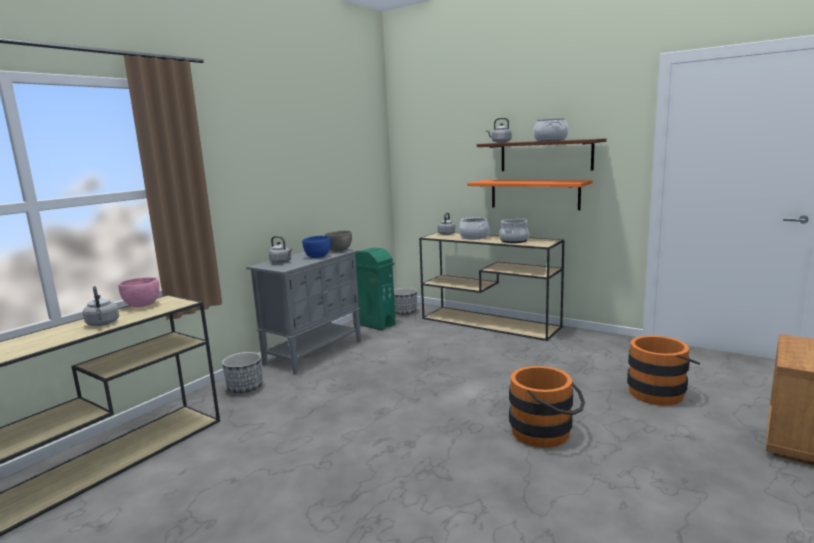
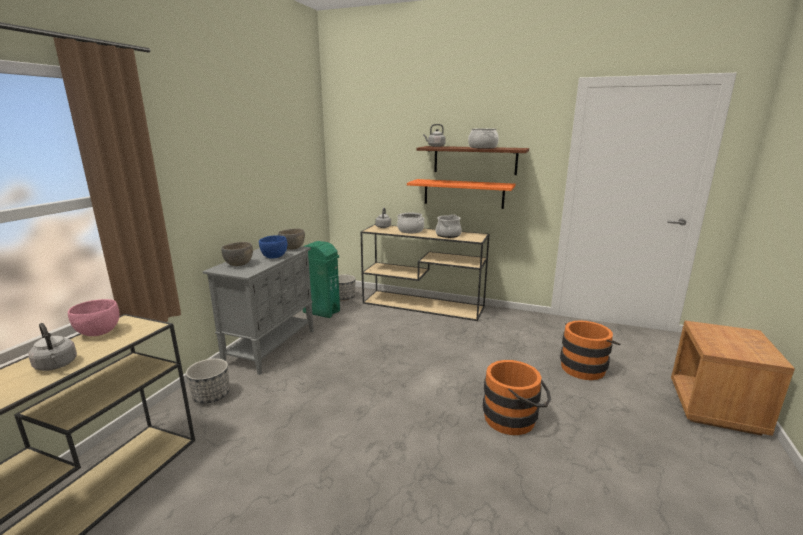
camera: 15 degrees left, 5 degrees up
(281, 262) = (239, 264): grey kettle -> grey bowl

